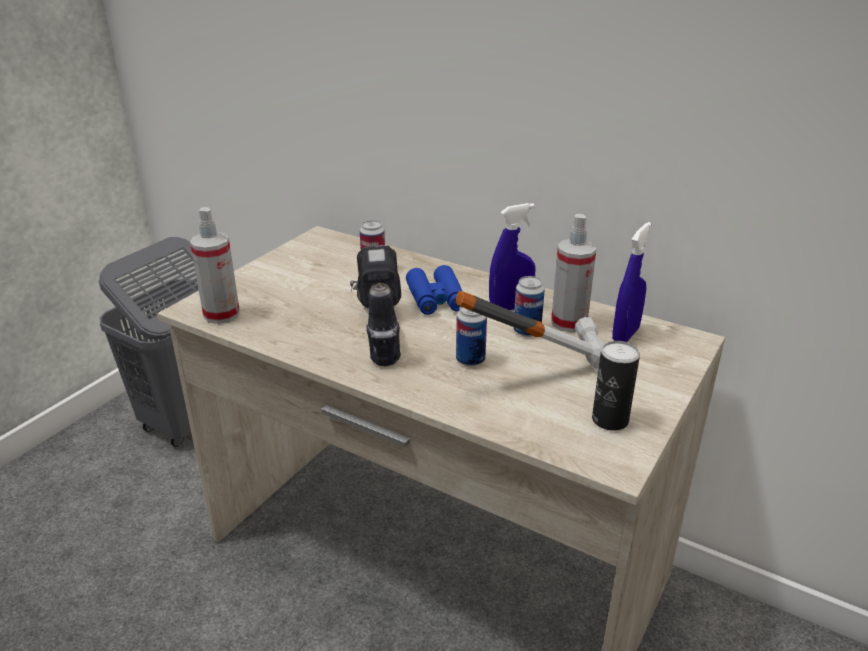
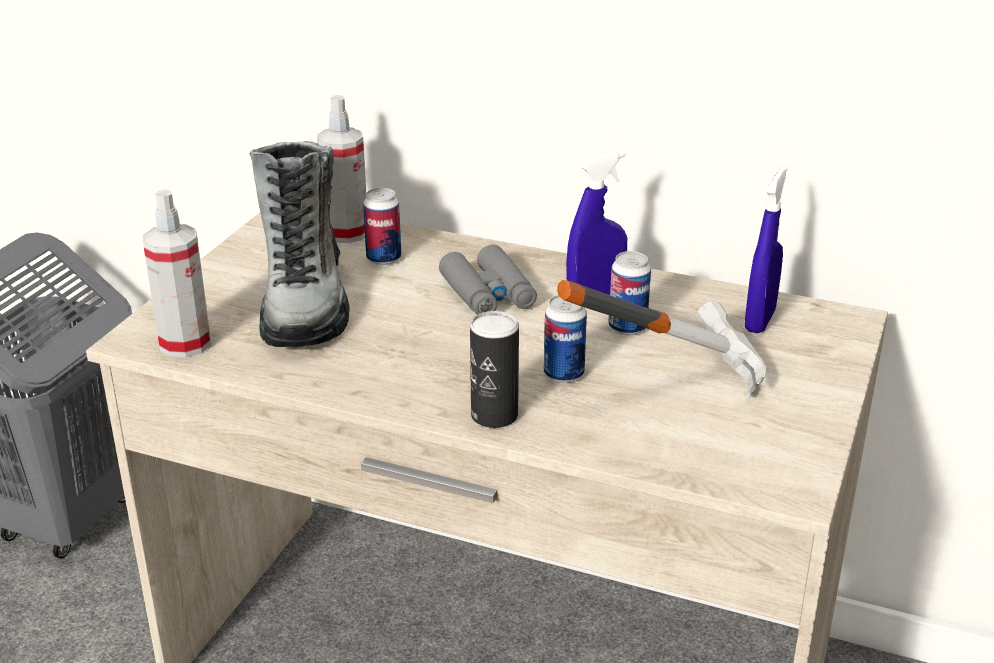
camera: 10 degrees left, 0 degrees up
(311, 293) = (305, 301): none -> boot
(377, 331) = (421, 347): power drill -> none
(436, 299) = (488, 294): blue binoculars -> grey binoculars
(569, 322) = (680, 311): spray bottle -> spray bottle (346, 233)
(610, 420) = (770, 434): can -> can (494, 415)

